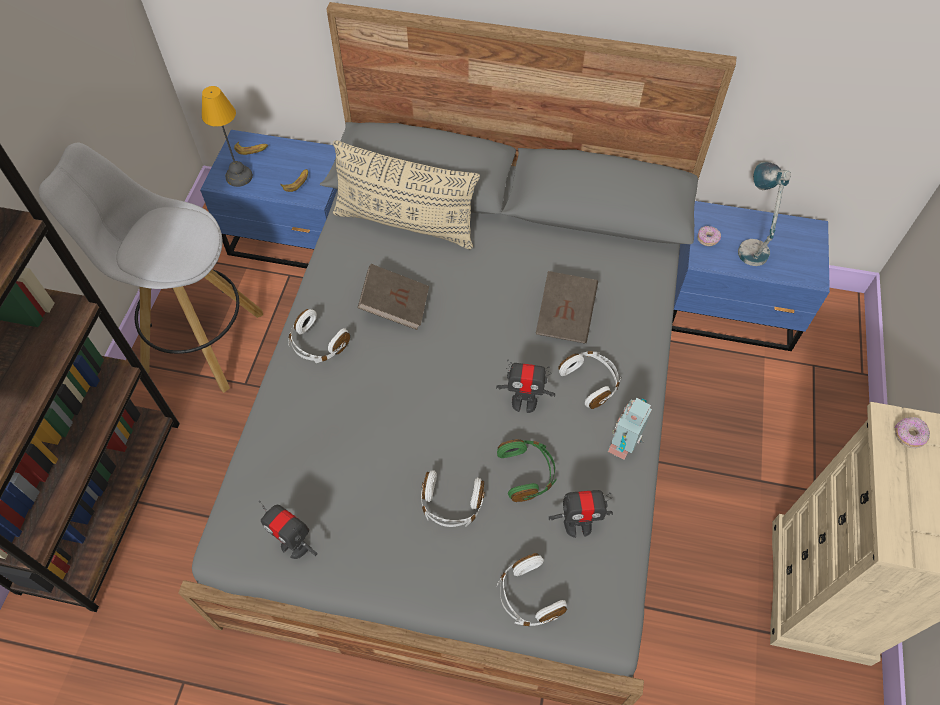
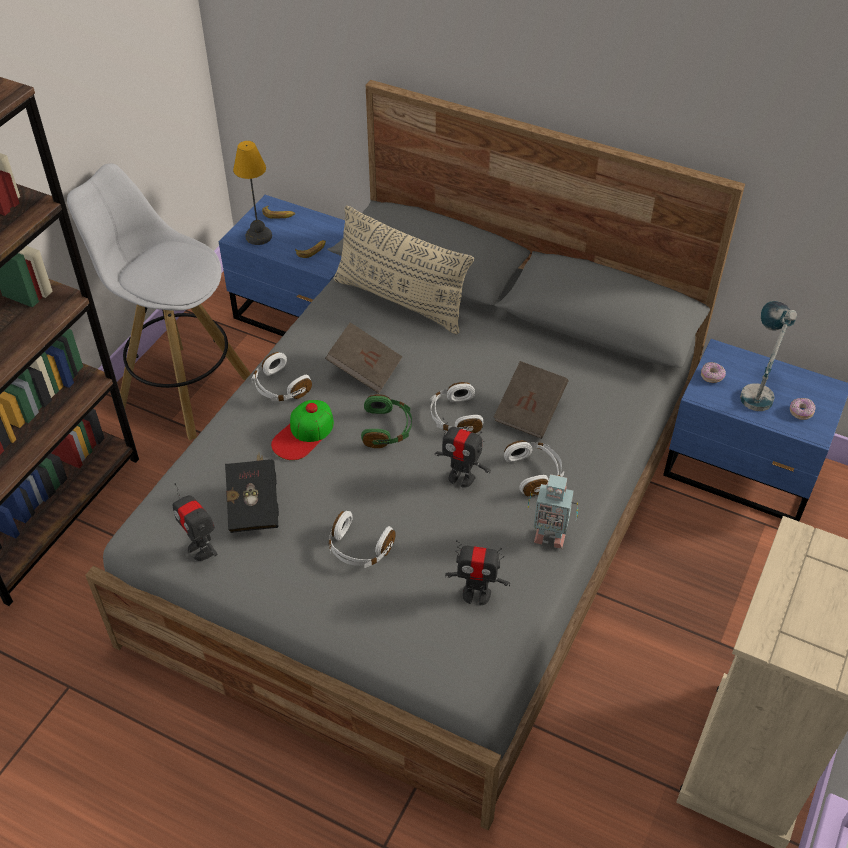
camera: 15 degrees right, 10 degrees down
(334, 482) = (255, 505): none -> black book
(358, 392) = (303, 434): none -> cap
(527, 473) = (442, 538): green headphones -> green headphones (387, 429)
(528, 596) = (404, 642): white headphones -> white headphones (454, 417)
(624, 445) = (549, 536): toy robot -> toy robot turned 120 degrees counterclockwise
(908, 435) = (810, 552): donut -> donut (800, 412)

